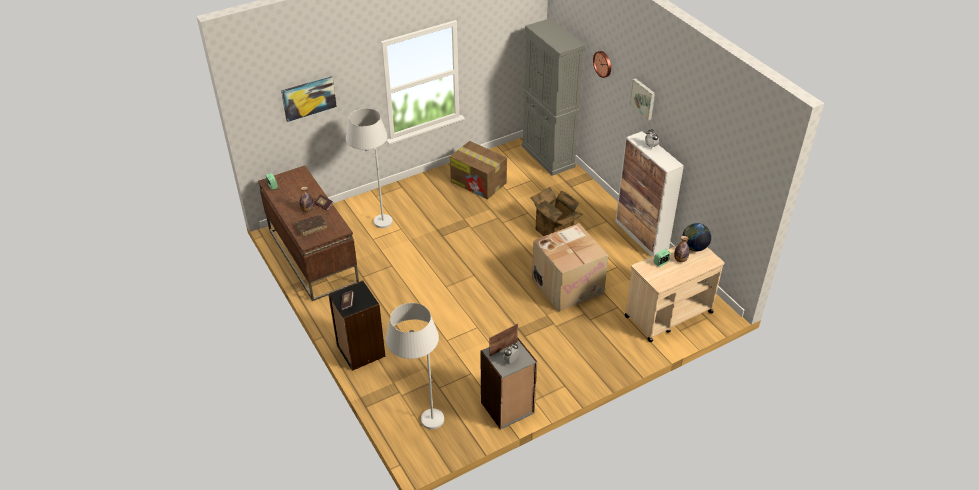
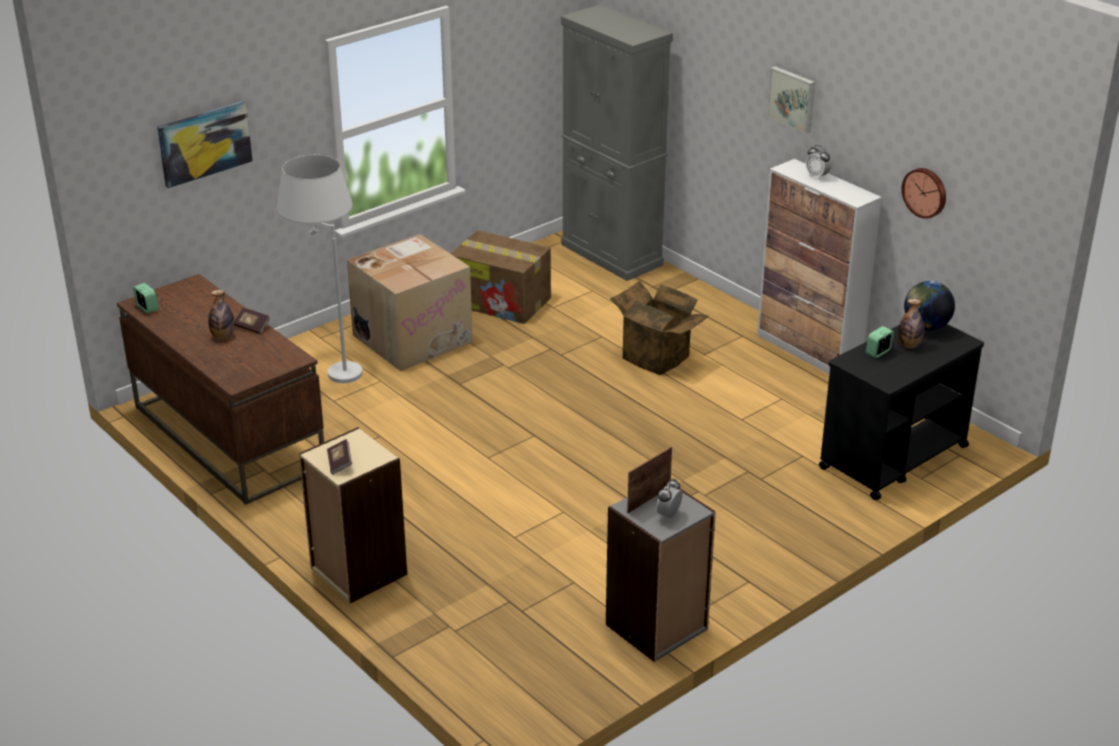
camera: 10 degrees left, 10 degrees down
(312, 227) = (239, 360): brown book -> none
(360, 351) = (357, 571): black bookcase -> beige bookcase
(419, 420) = (499, 666): white floor lamp -> none
(567, 285) = (705, 433): cardboard box -> cardboard box (412, 337)
(603, 64) = (708, 59): wall clock -> wall clock (925, 192)
(668, 314) = (892, 457): beige cart -> black cart

